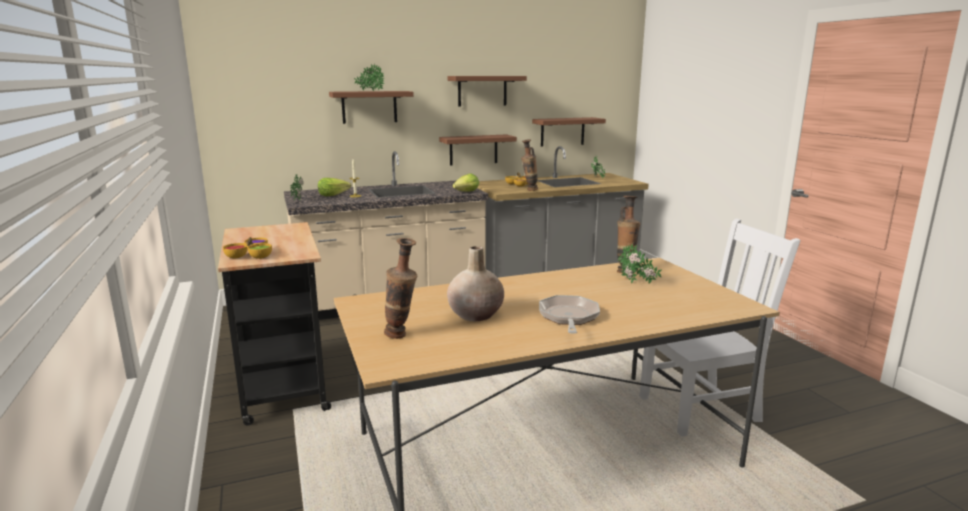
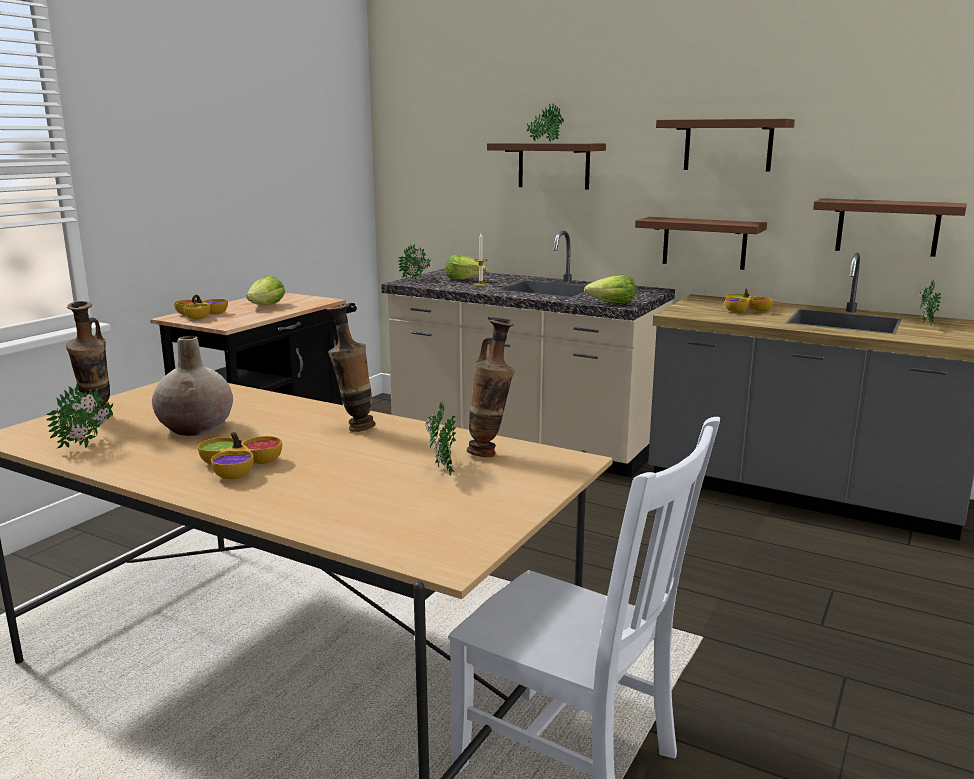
camera: 50 degrees right, 0 degrees up
(271, 238) = (266, 306): none -> lettuce
(456, 346) = (89, 444): none -> potted plant
(529, 190) = (723, 319): vase -> vase (354, 428)
(568, 317) = (239, 467): frying pan -> bowl

